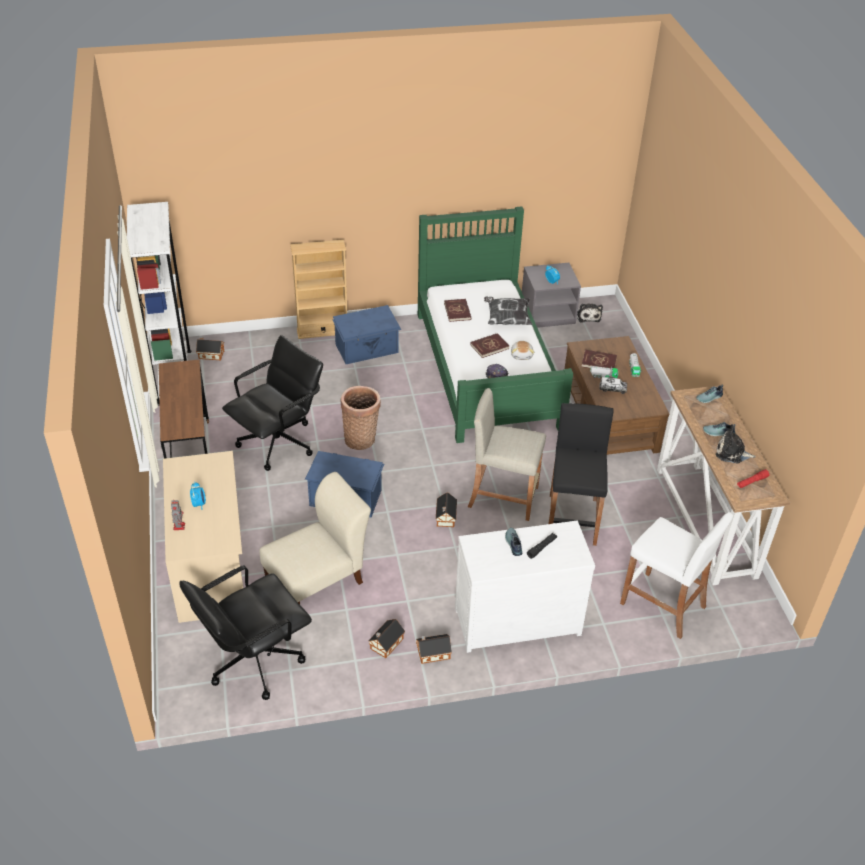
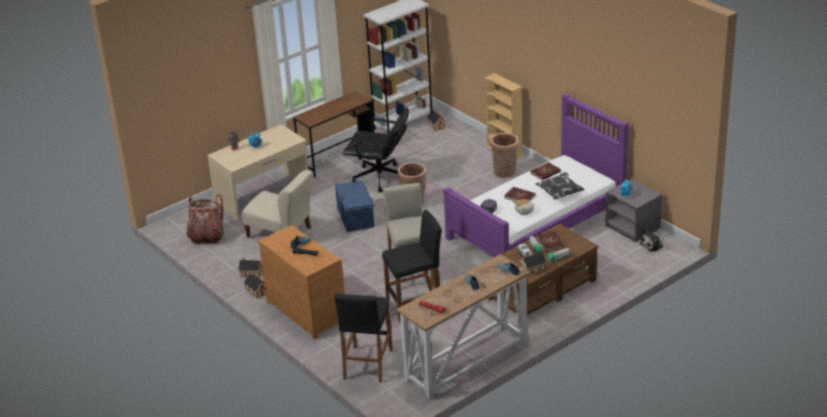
camera: 65 degrees right, 10 degrees down
(253, 660) = (206, 236): black office chair -> backpack
(367, 349) = (505, 173): blue storage box -> basket
(445, 518) = (371, 257): toy house -> toy house (532, 269)
(486, 368) = (537, 223): green bed -> purple bed
(515, 618) = (308, 310): white dresser -> brown dresser
(663, 605) = (367, 364): white stool -> black stool
(732, 453) = (455, 294): plush toy -> none

